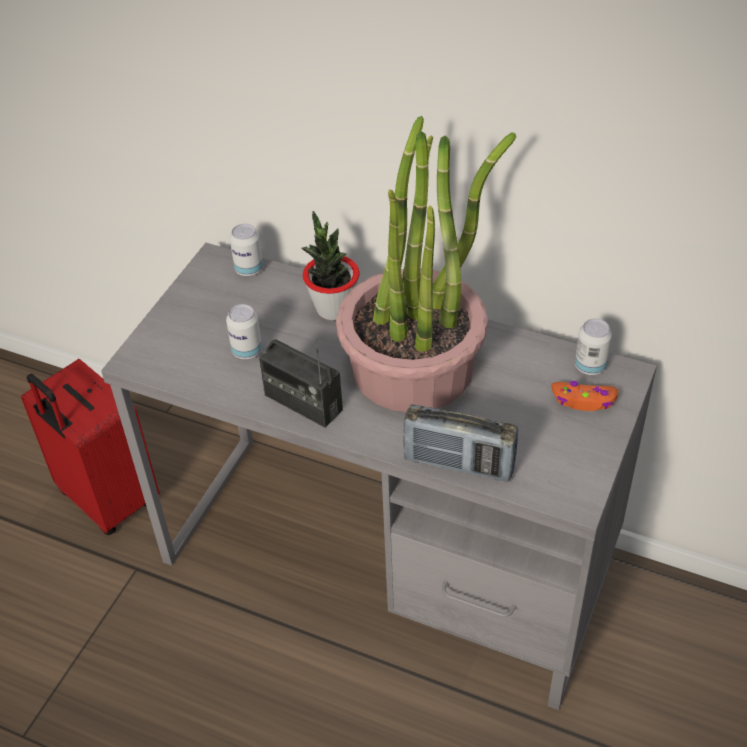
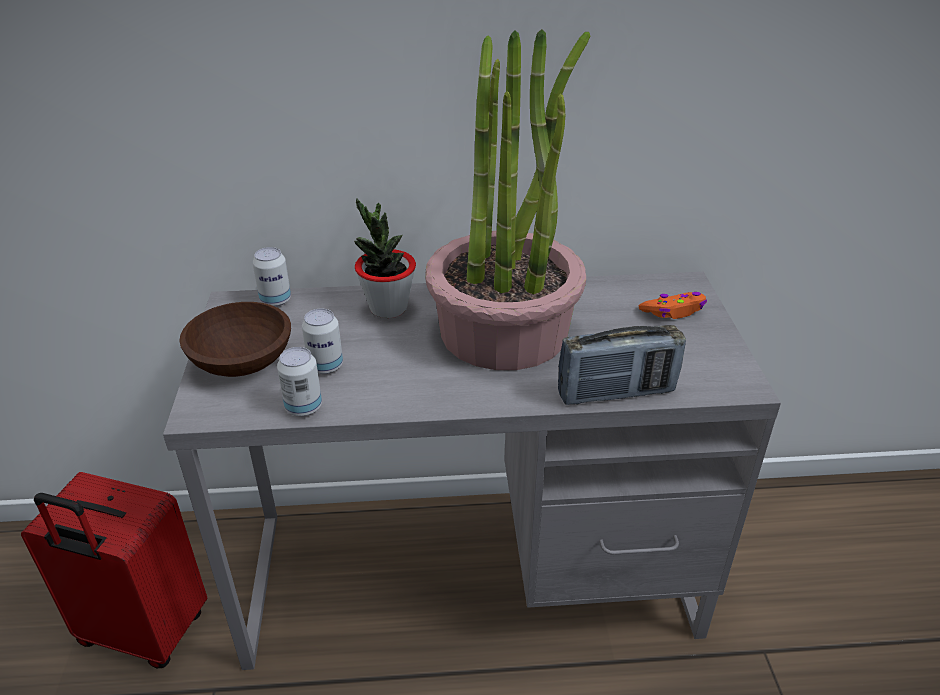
camera: 30 degrees left, 10 degrees down
(190, 323) = (243, 360): none -> brown bowl
(303, 402) = (421, 392): radio -> none
(590, 366) = (654, 286): can -> can (303, 407)

